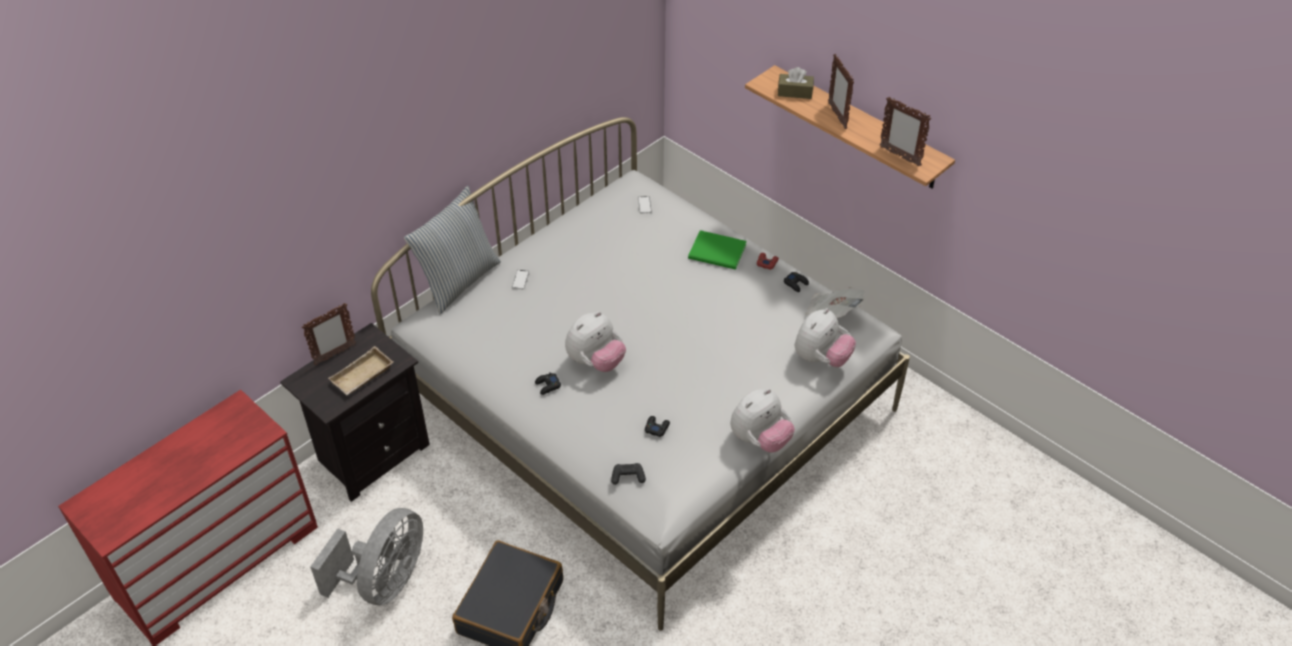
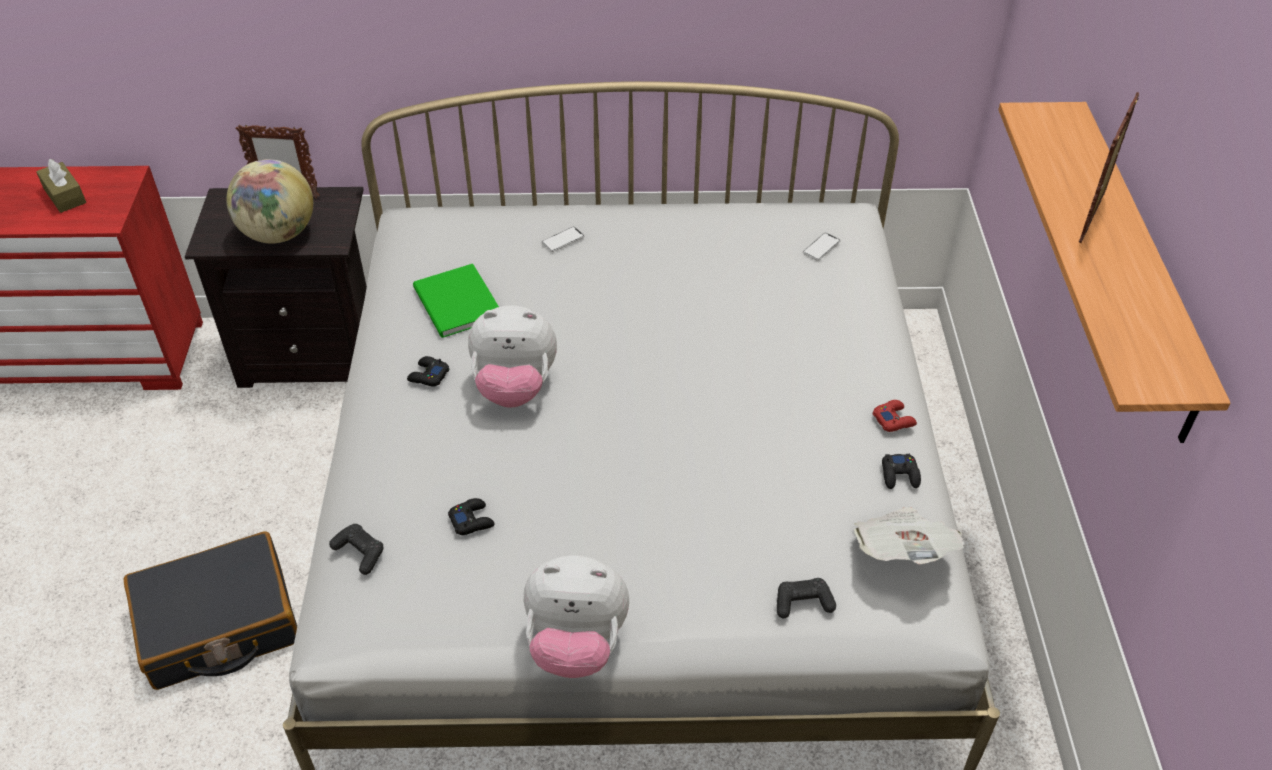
camera: 45 degrees right, 0 degrees up
(362, 376) = (278, 234): beige tray -> globe
(385, 581) = (159, 491): grey fan -> none
(458, 281) = (502, 201): pillow -> none
(718, 253) = (841, 363): green book -> green book (456, 305)
(795, 92) = (1066, 151): brown tissue box -> brown tissue box (65, 195)
(821, 358) = (803, 603): plush toy -> black game controller
(899, 156) = (1123, 335): picture frame -> none

